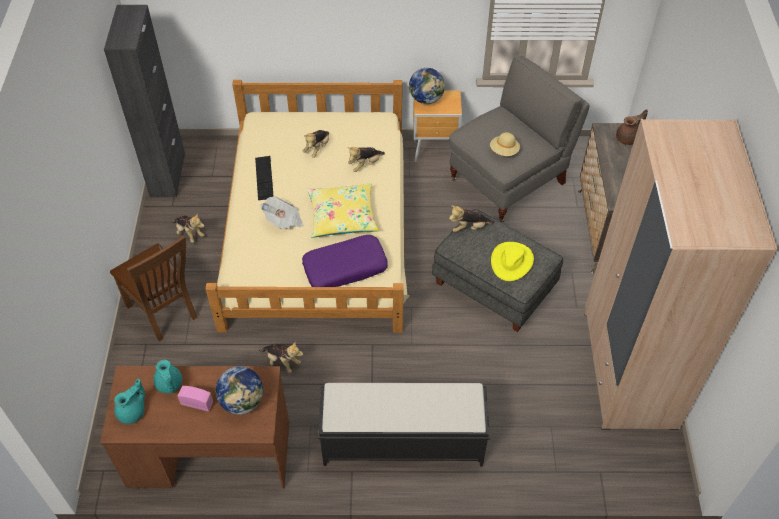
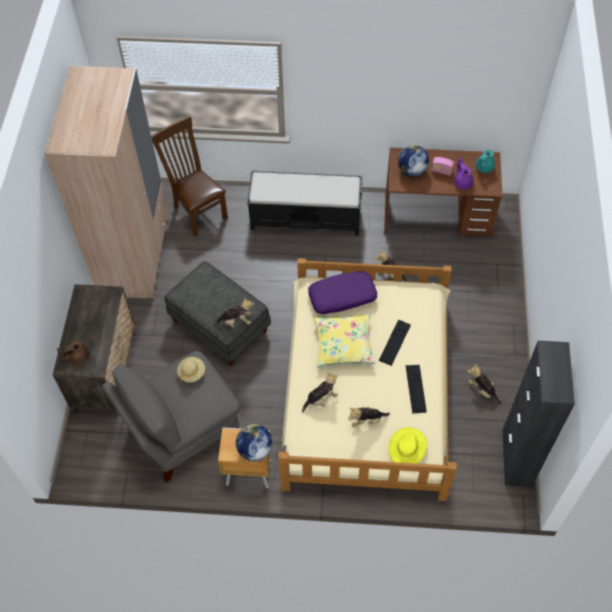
camera: 175 degrees left, 5 degrees up
(165, 313) = (489, 316): brown chair -> brown chair (197, 211)
(169, 385) = (462, 182): turquoise teapot -> purple teapot
(283, 221) = (395, 342): newspaper -> keyboard
(317, 148) = (366, 420): plush toy -> plush toy turned 135 degrees counterclockwise
(511, 261) = (208, 288): yellow hat -> yellow hat (407, 447)

